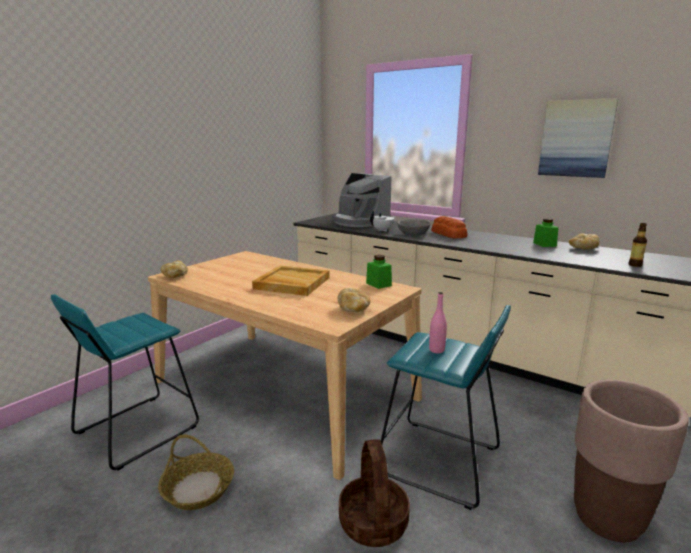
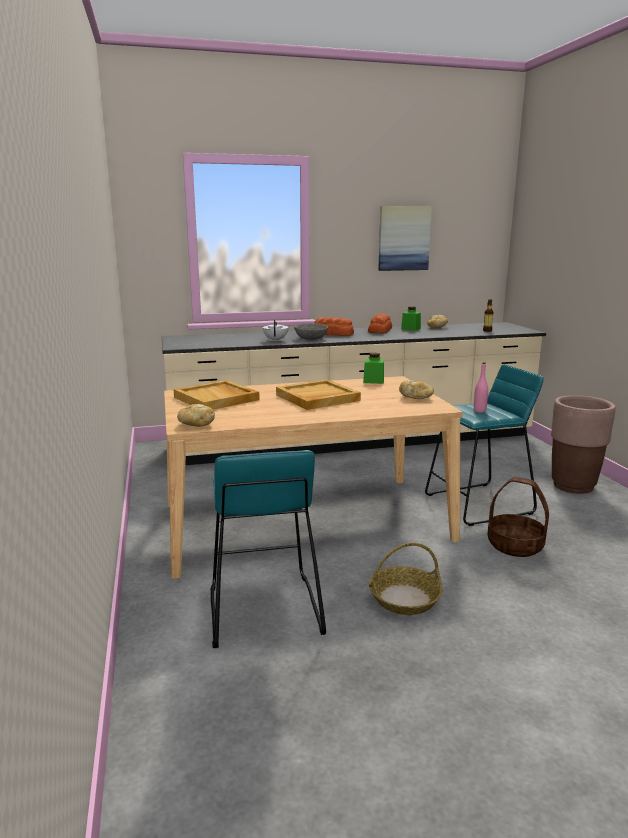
camera: 50 degrees left, 0 degrees up
(244, 264) = (217, 398): none -> beige tray
(359, 222) = (225, 338): coffee machine -> none
(506, 239) = (380, 330): none -> bread

